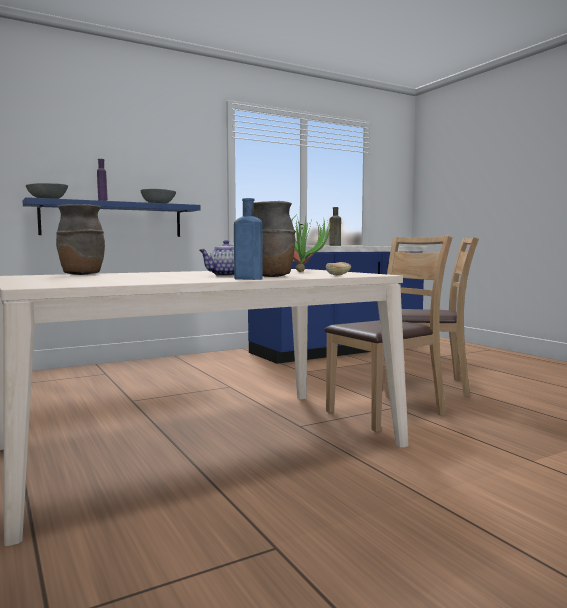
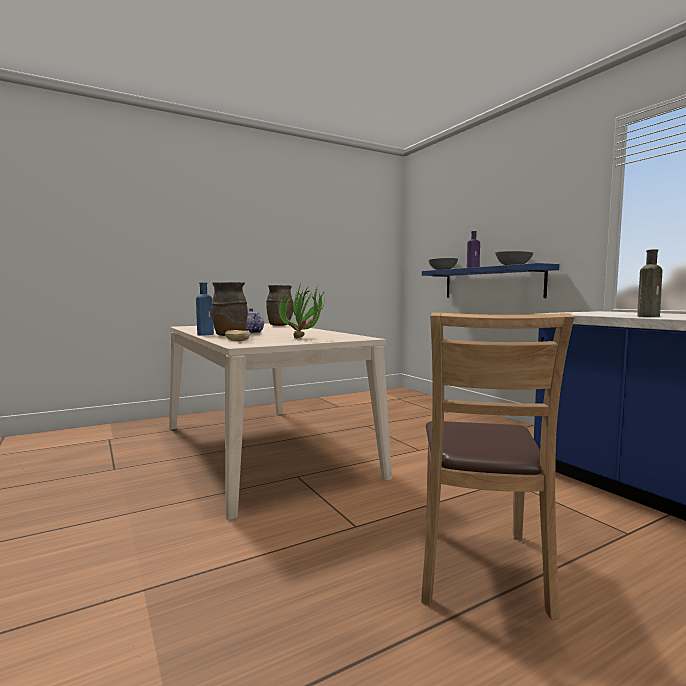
camera: 90 degrees right, 0 degrees up
(385, 412) = (335, 518): brown chair -> none

